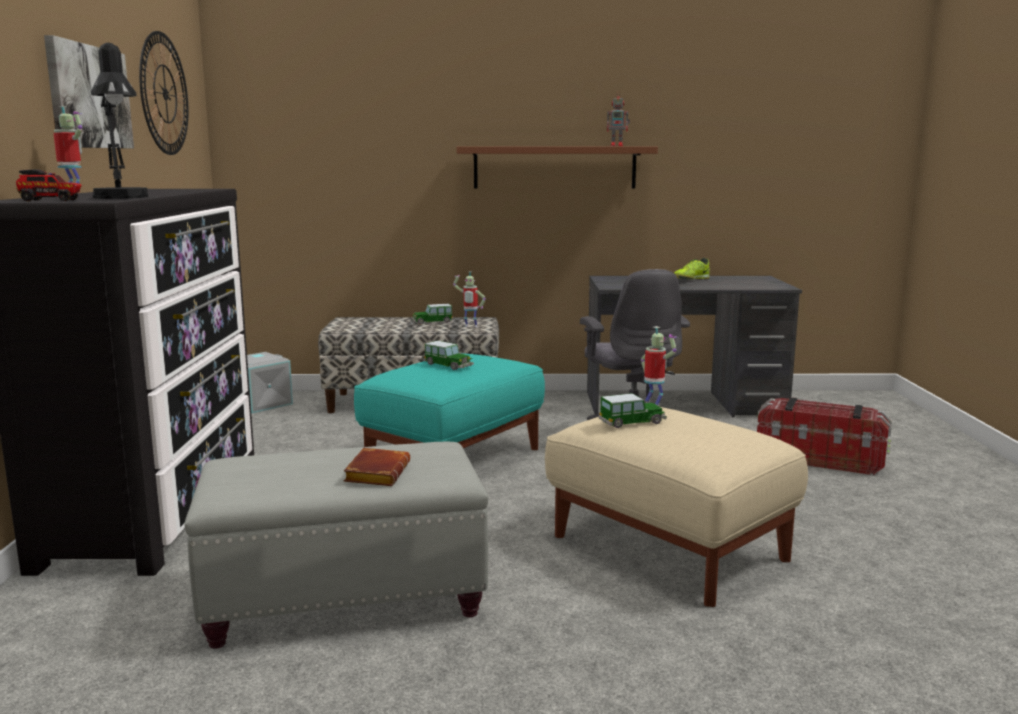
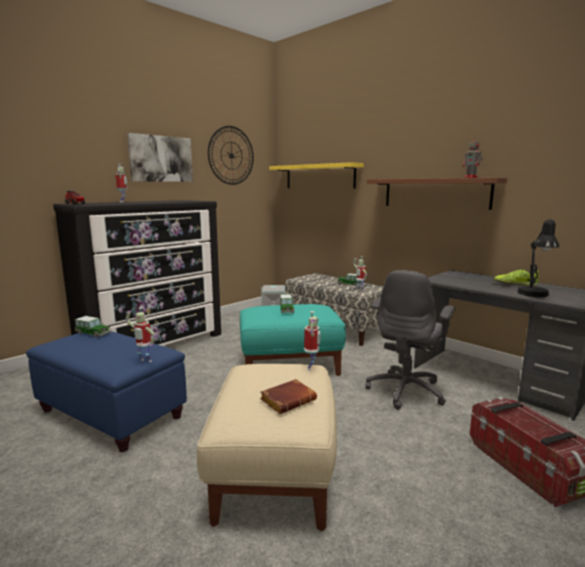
camera: 45 degrees right, 0 degrees up
(122, 198) = (108, 203): black table lamp -> black table lamp (534, 295)
(329, 140) = (319, 176): none -> yellow shelf
(347, 597) = (112, 414): grey ottoman -> blue ottoman
(376, 473) = (107, 355): brown book -> brown book (288, 400)
(455, 460) = (144, 361): none -> toy robot
(632, 422) = (266, 374): toy car -> toy car (93, 333)

